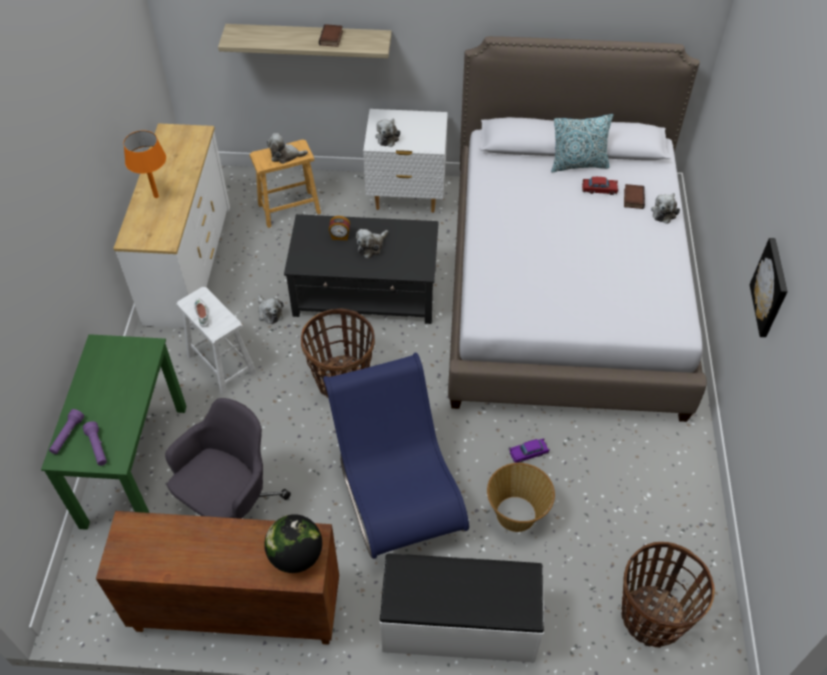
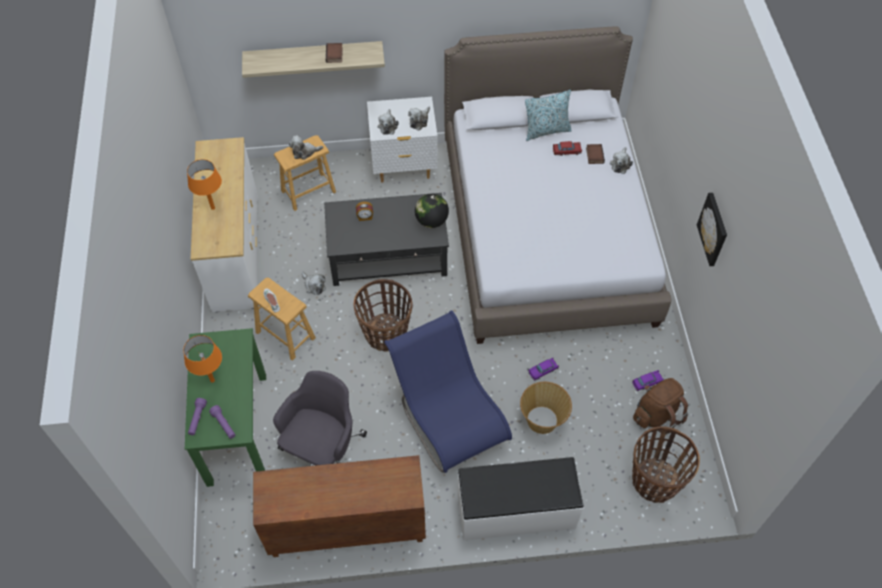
camera: 10 degrees left, 5 degrees up
(99, 392) = (212, 380): none -> orange table lamp
(221, 364) = (285, 335): white stool -> brown stool
(296, 556) = (398, 483): globe -> globe (431, 221)
(371, 246) = (392, 222): plush toy -> plush toy (419, 121)
(661, 488) = (647, 382): none -> purple toy car
(667, 531) = (656, 414): none -> brown backpack

